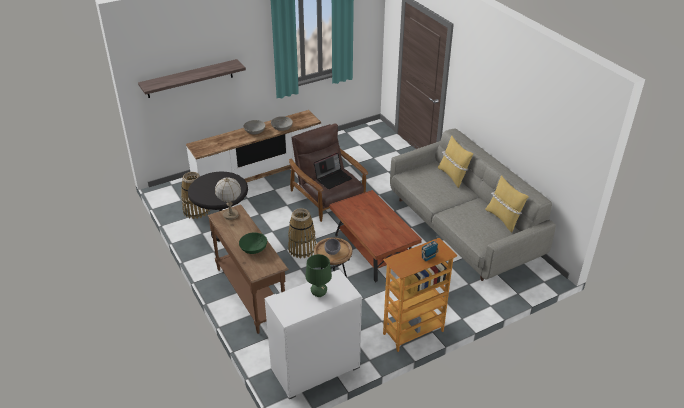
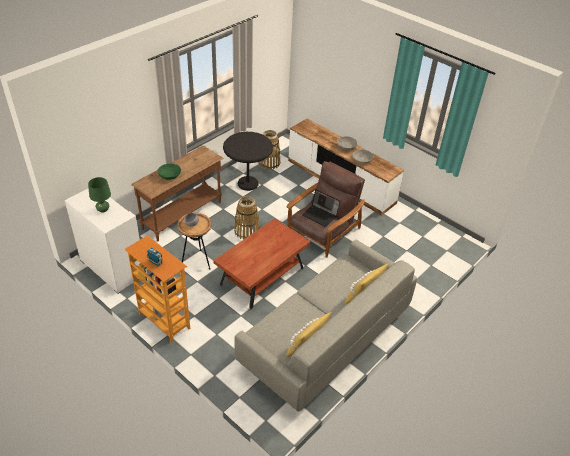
camera: 70 degrees right, 5 degrees up
(190, 78) = (329, 71): shelf -> none
(231, 215) = (206, 156): table lamp -> none

